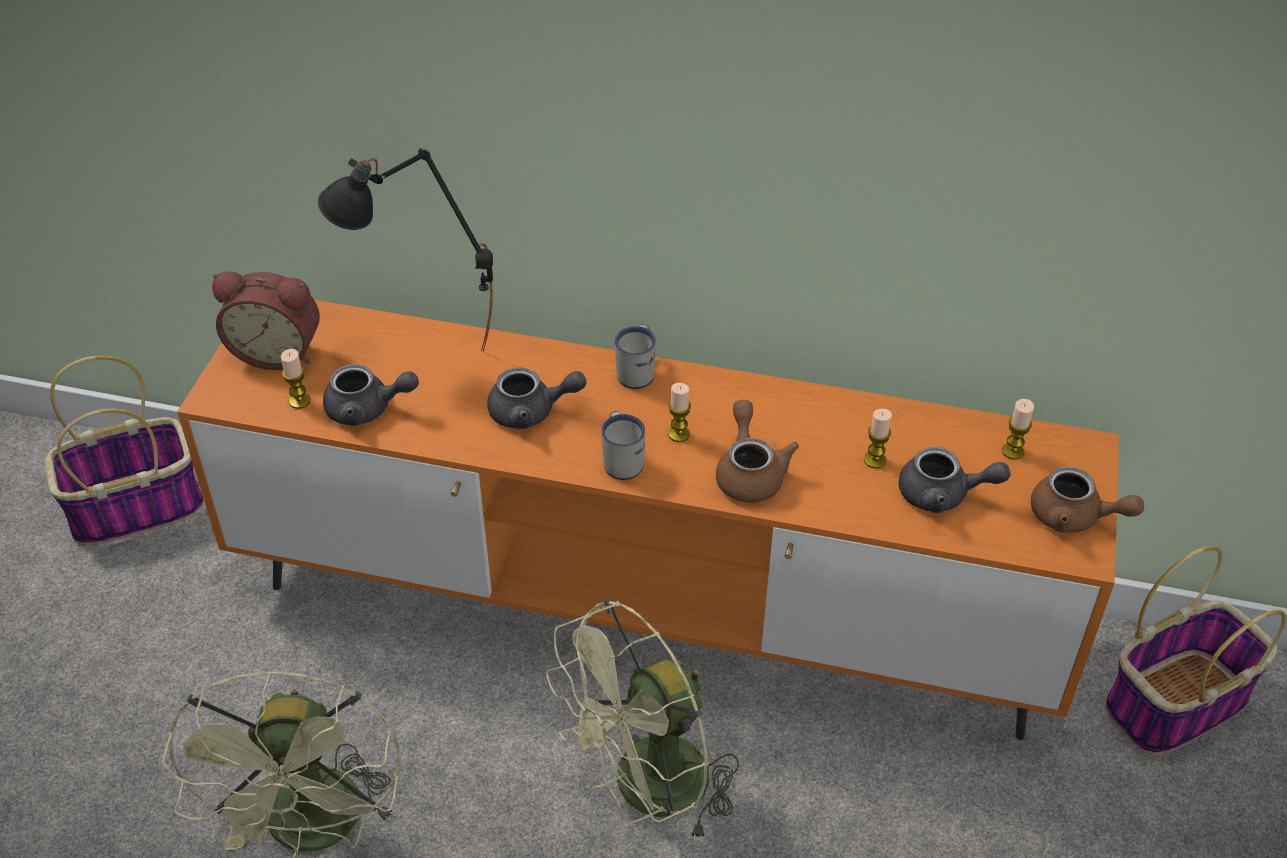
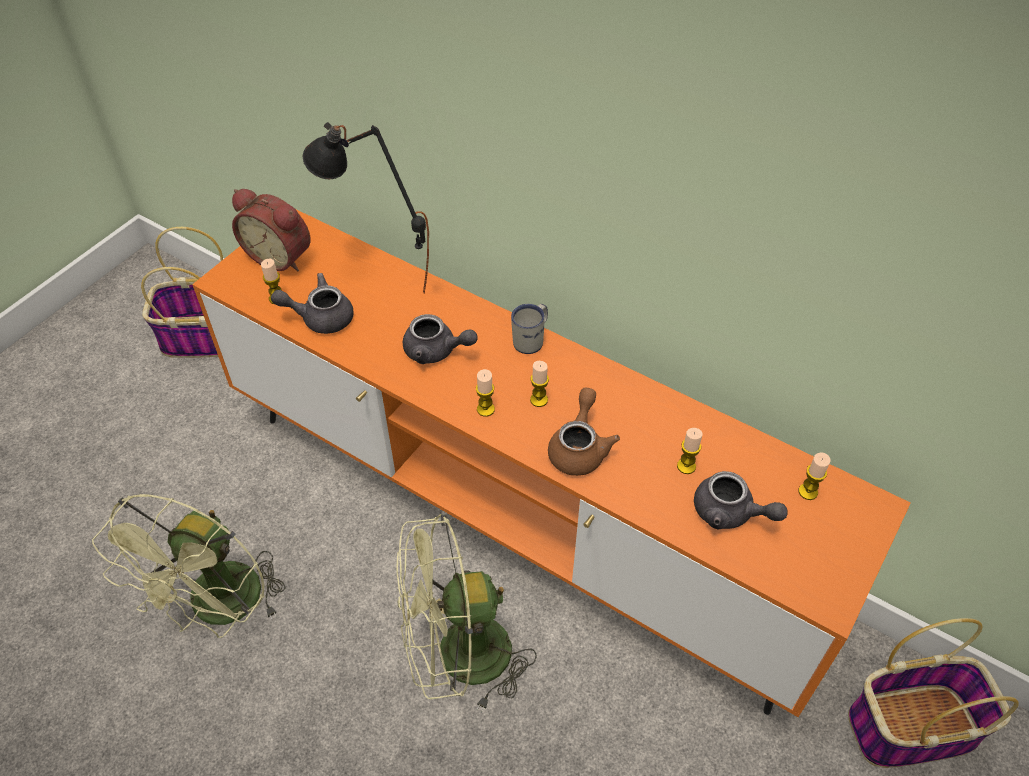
camera: 20 degrees right, 5 degrees up
(367, 409) = (320, 317): grey teapot -> grey teapot turned 150 degrees clockwise
(622, 460) = (485, 409): white mug -> candle
(1074, 517) = (836, 567): brown teapot -> none

